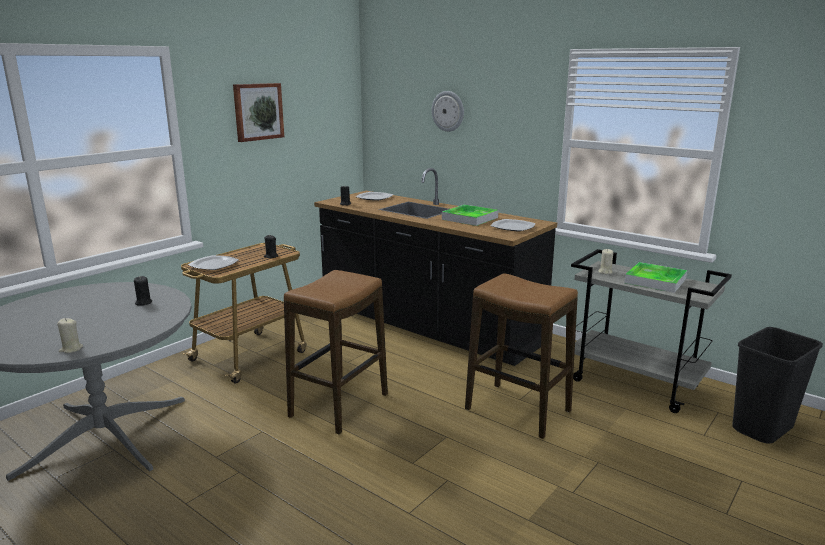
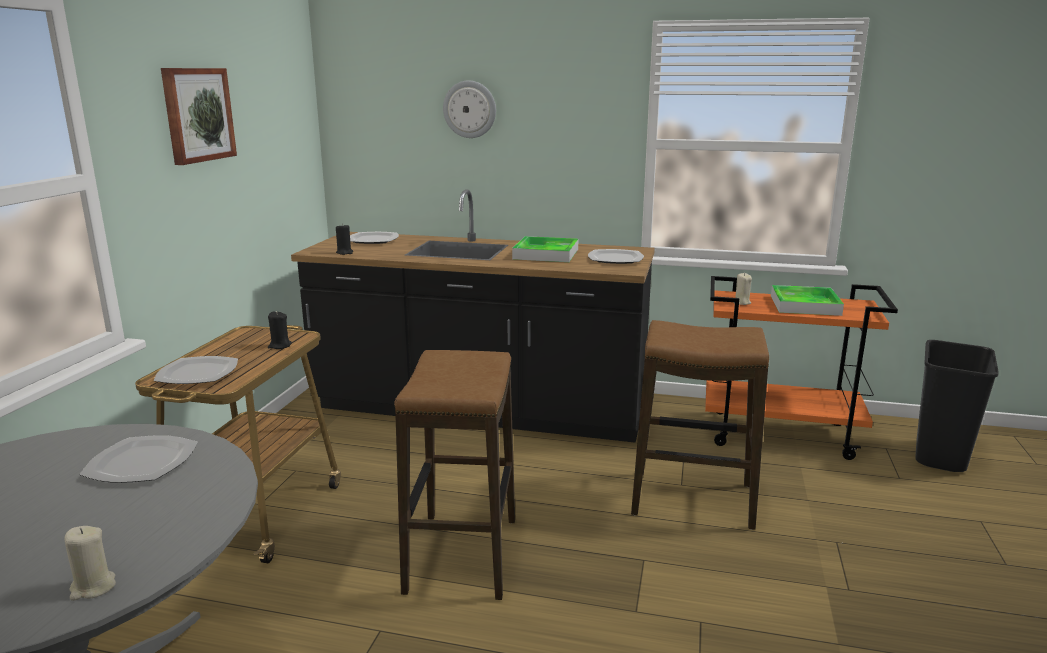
camera: 25 degrees left, 0 degrees up
(143, 302) = (143, 462): black candle -> plate
(635, 383) = (781, 434): grey cart -> orange cart

